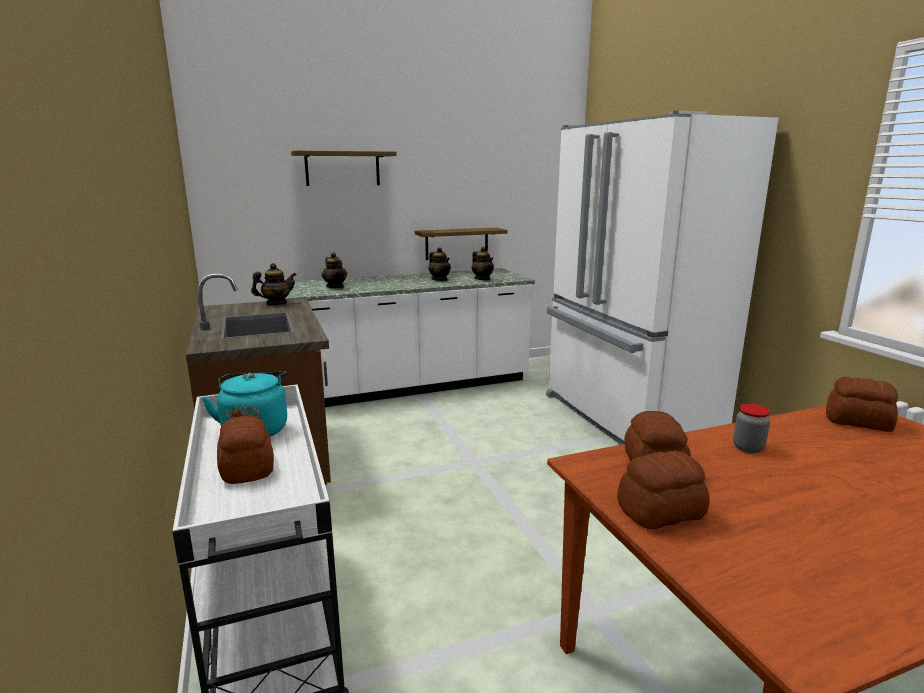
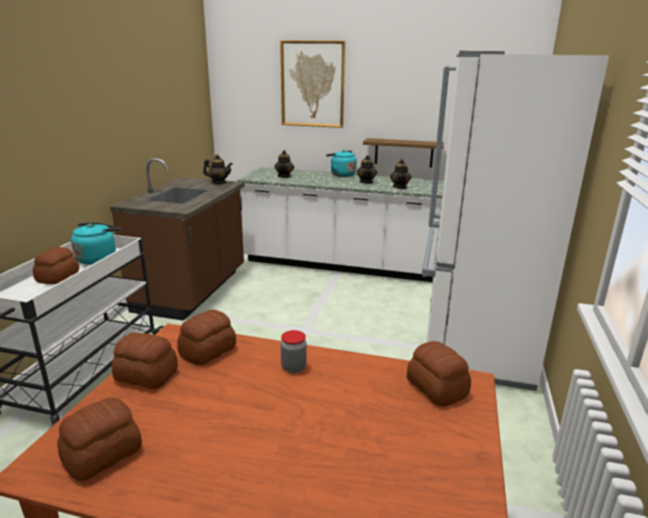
camera: 35 degrees right, 5 degrees up
(342, 168) = (312, 84): shelf -> picture
(396, 277) = (341, 175): none -> turquoise kettle
(817, 596) = (104, 454): none -> bread

